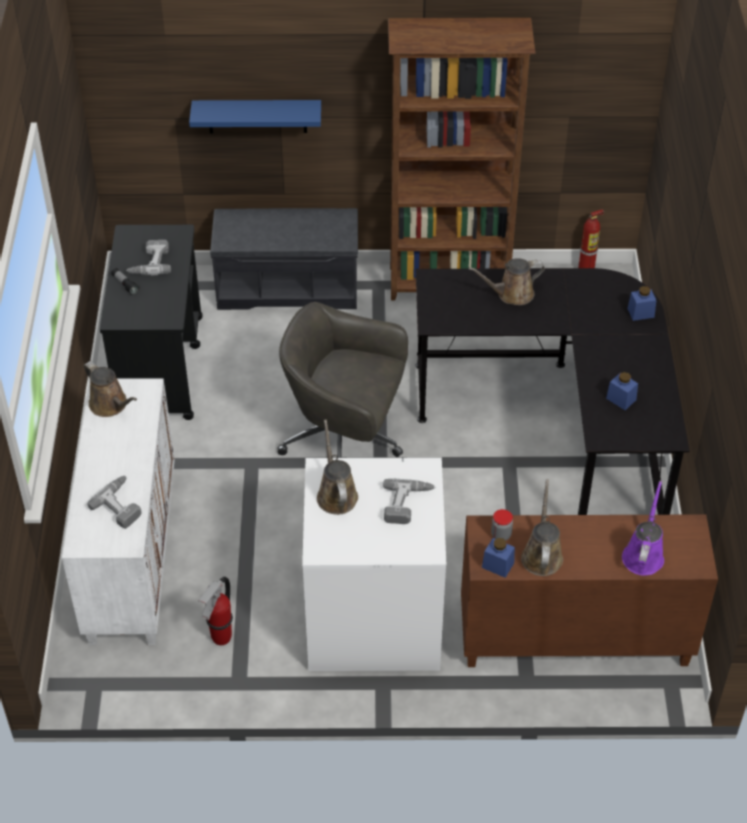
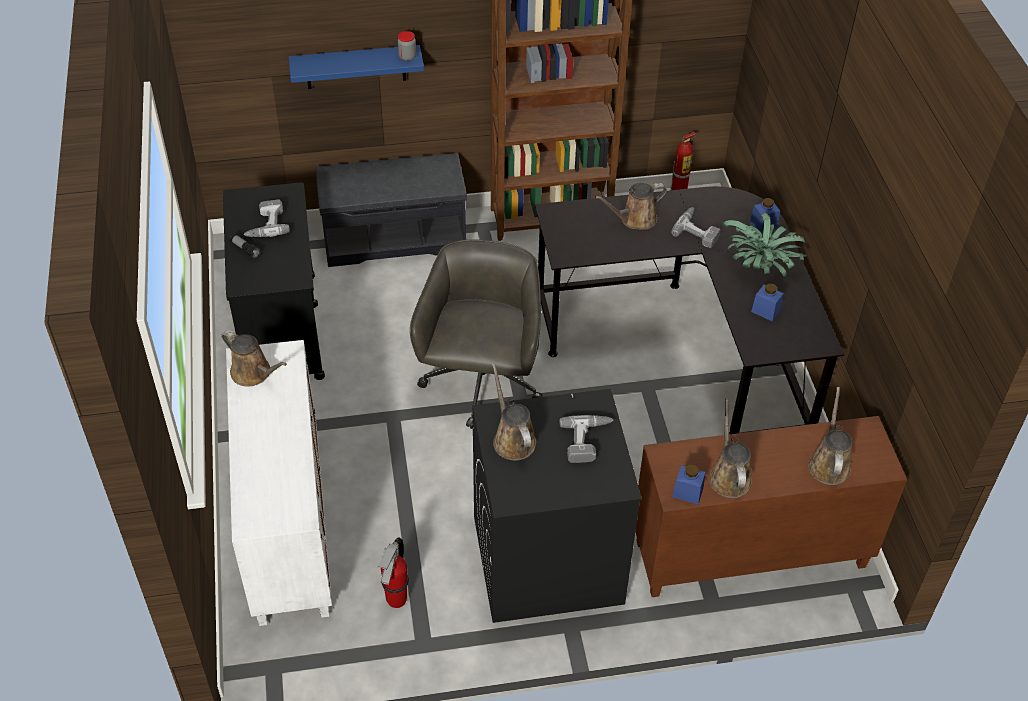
camera: 10 degrees left, 0 degrees up
(122, 505) = (286, 476): power drill -> power drill (698, 230)
(345, 441) = (481, 383): grey office chair -> grey office chair turned 90 degrees clockwise
(372, 619) = (546, 560): white washing machine -> black washing machine
(501, 535) = (683, 461): jar -> jar (407, 57)
(627, 356) = (761, 268): none -> potted plant
(643, 554) = (828, 463): purple watering can -> brown watering can

